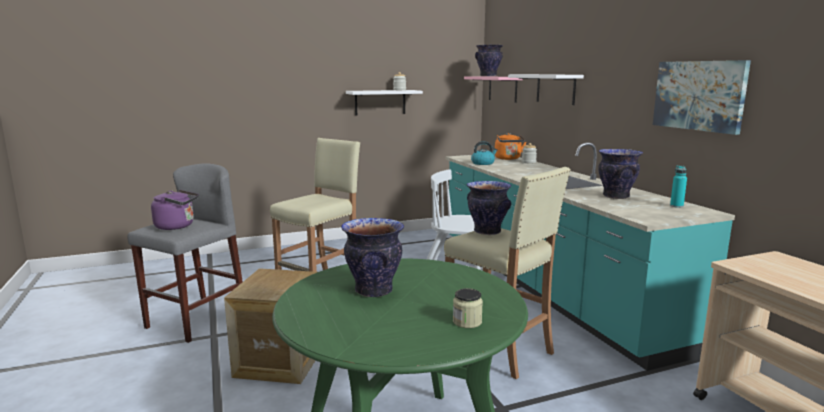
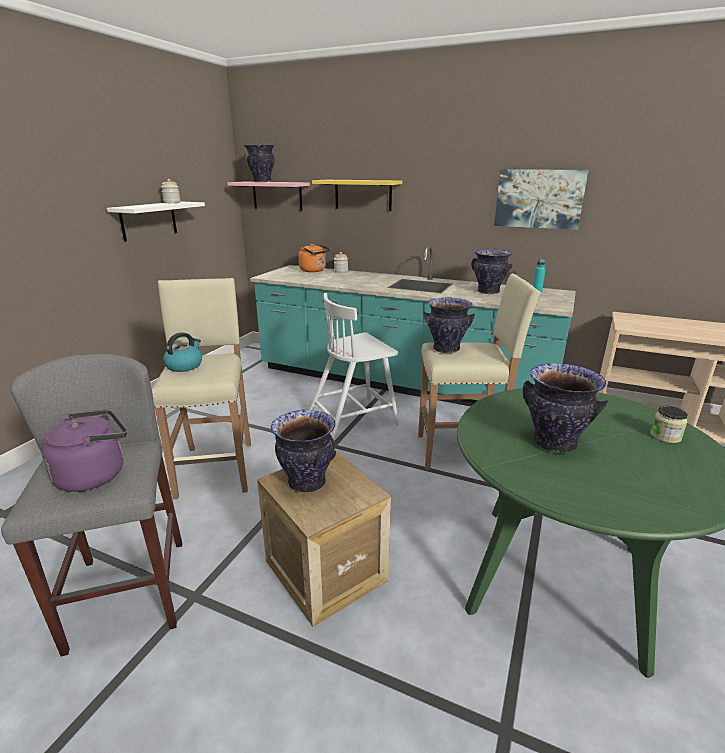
camera: 45 degrees left, 10 degrees up
(274, 279) = (307, 482): none -> vase
(483, 163) = (309, 279): kettle -> kettle (184, 366)
(555, 89) = (363, 195): white shelf -> yellow shelf

